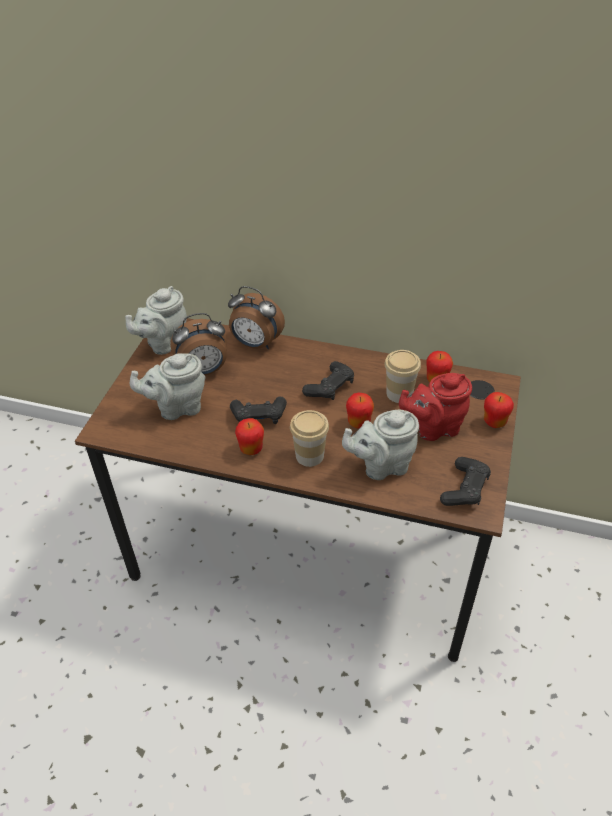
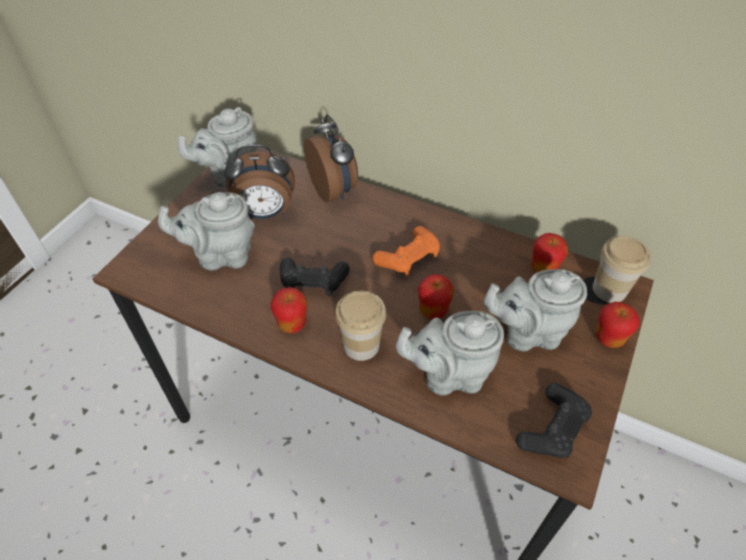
camera: 10 degrees right, 5 degrees up
(256, 344) = (334, 190): alarm clock -> alarm clock turned 150 degrees counterclockwise
(330, 387) = (408, 258): black game controller -> orange game controller
(399, 393) = (492, 279): cup -> cup (609, 289)
(433, 427) = (527, 333): red teapot -> grey teapot

